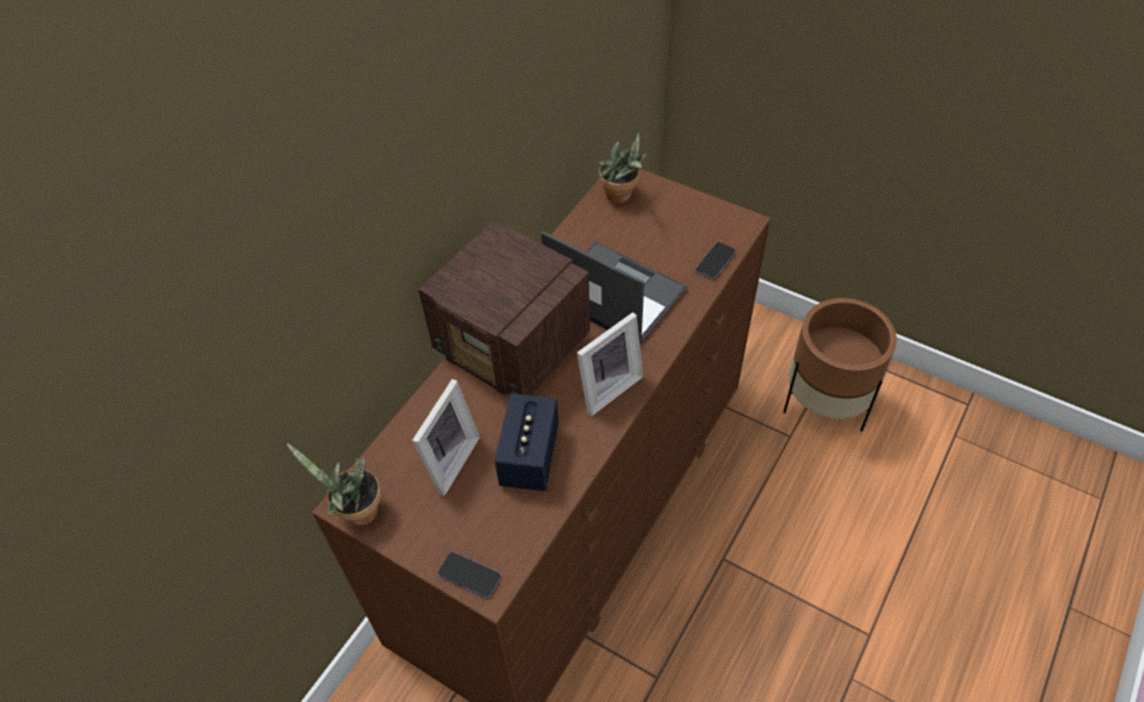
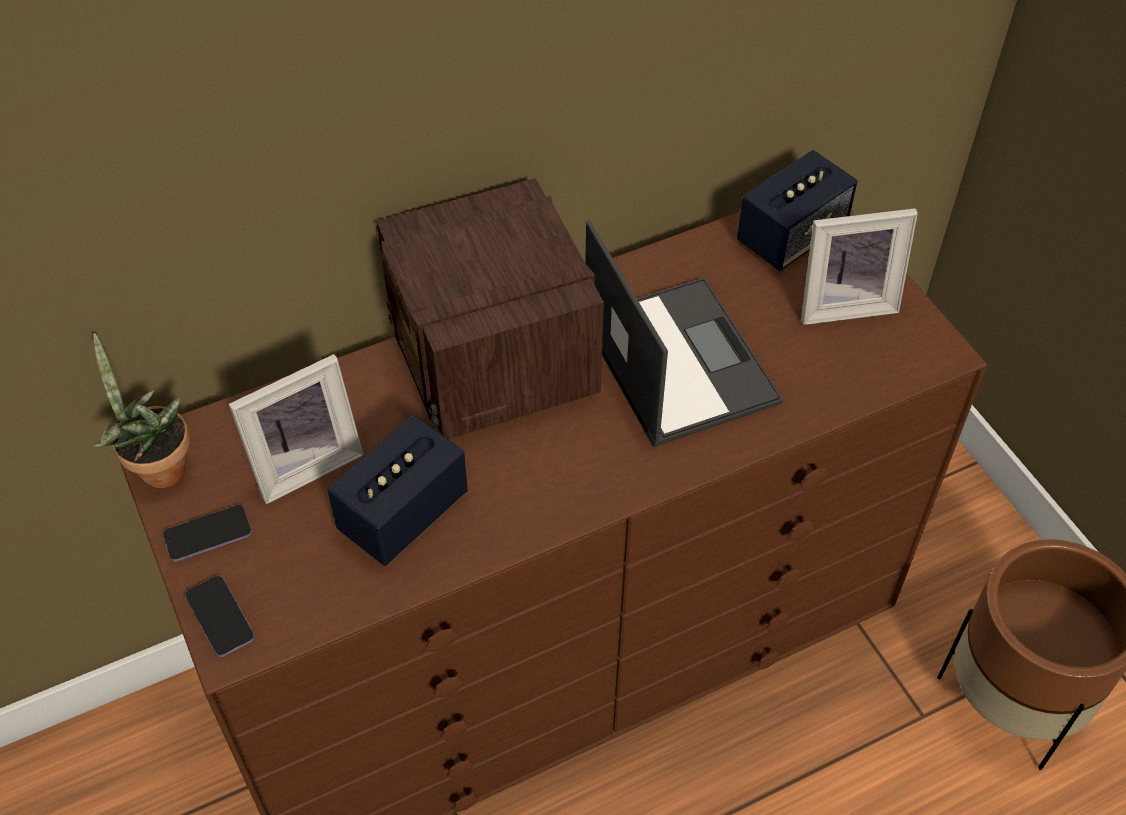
camera: 30 degrees right, 0 degrees up
(606, 387) = (569, 477): picture frame -> picture frame (844, 303)
(622, 197) = (791, 236): potted plant -> speaker
(715, 262) = (853, 386): phone -> phone (208, 535)

